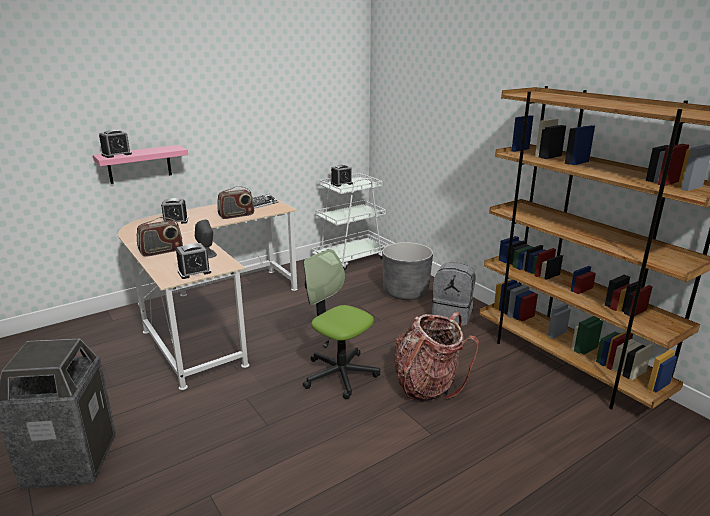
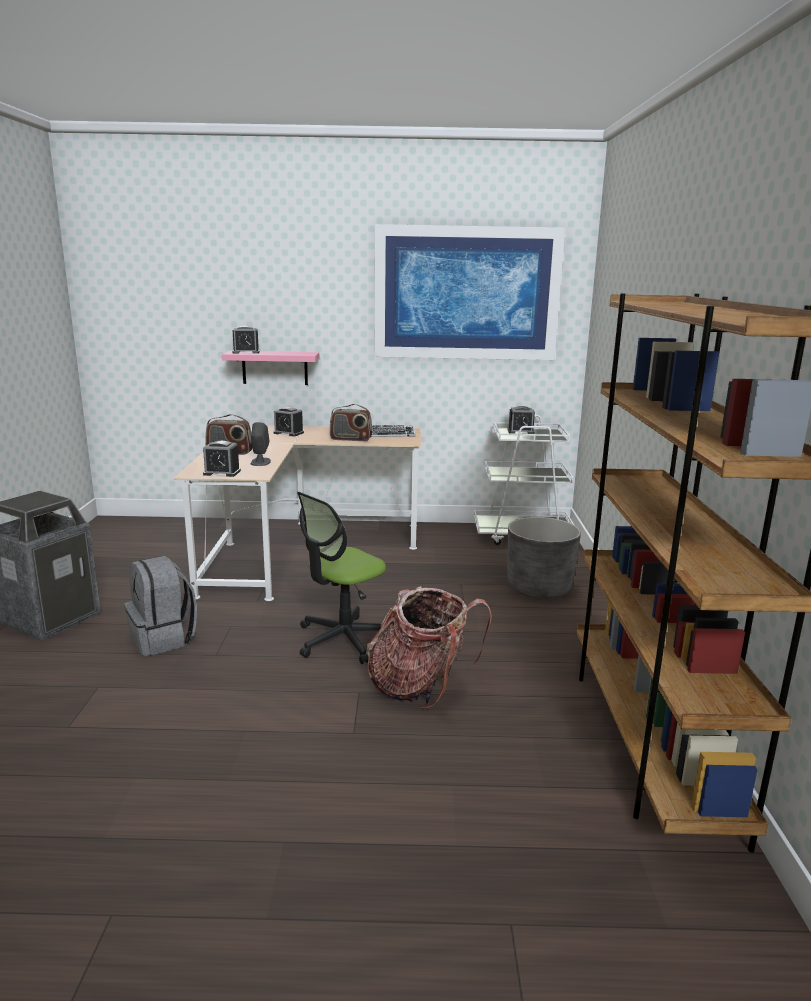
camera: 35 degrees right, 5 degrees down
(289, 82) = (466, 293): none -> picture
(340, 374) = (343, 640): office chair -> office chair turned 120 degrees counterclockwise
(452, 315) = (563, 630): grey backpack -> grey backpack (163, 639)

